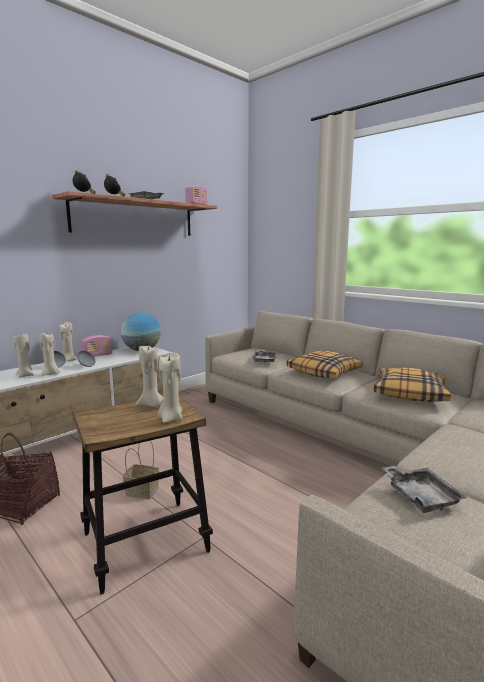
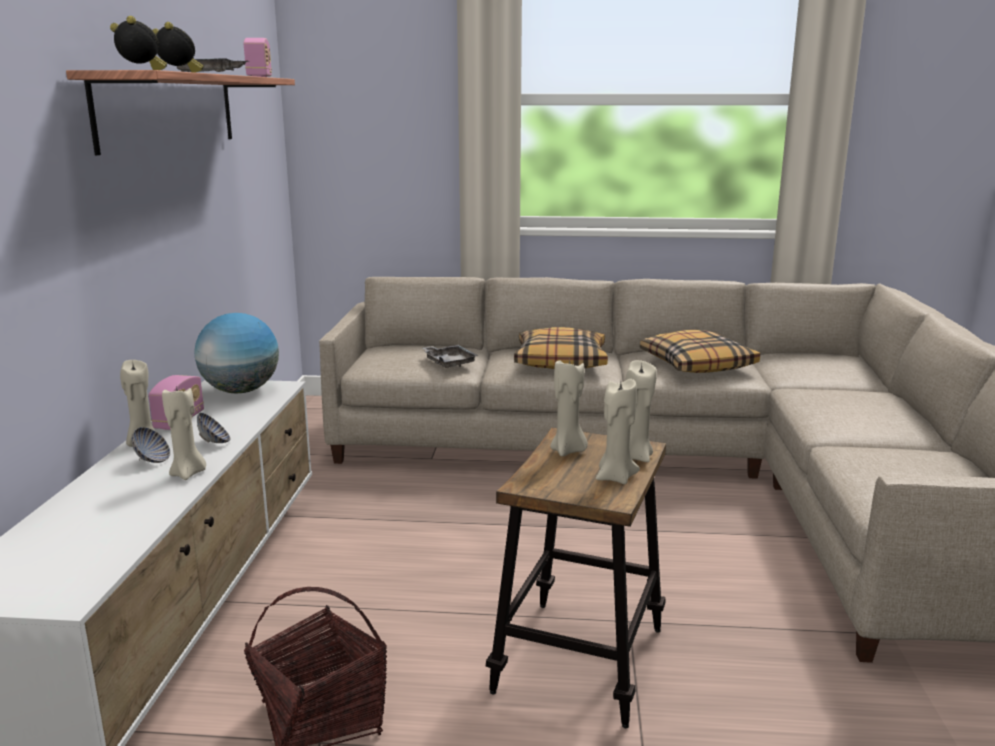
camera: 40 degrees left, 5 degrees up
(26, 375) = (141, 491): beige candle -> beige candle (615, 477)
(141, 491) = (465, 615): basket -> none
(420, 496) = (882, 458): grey tray -> none

